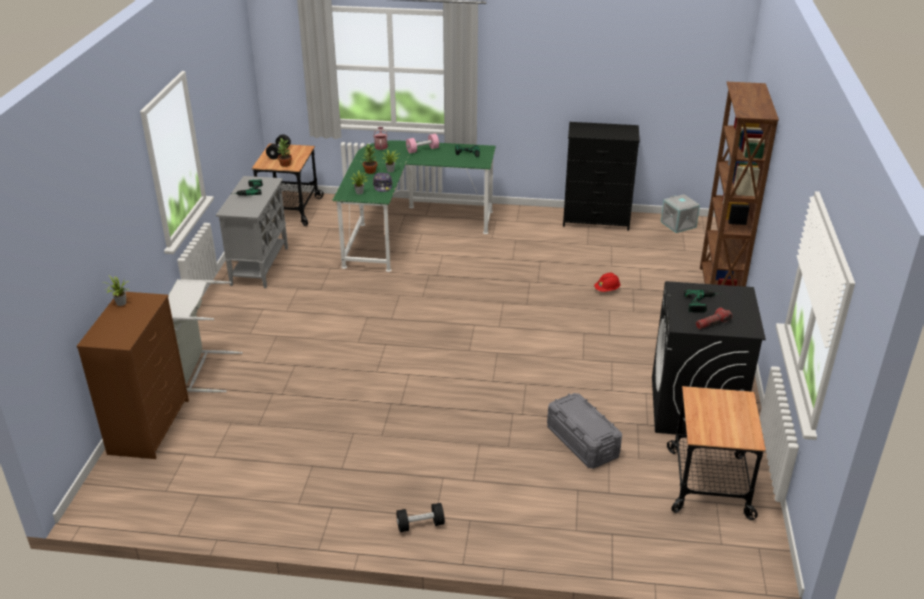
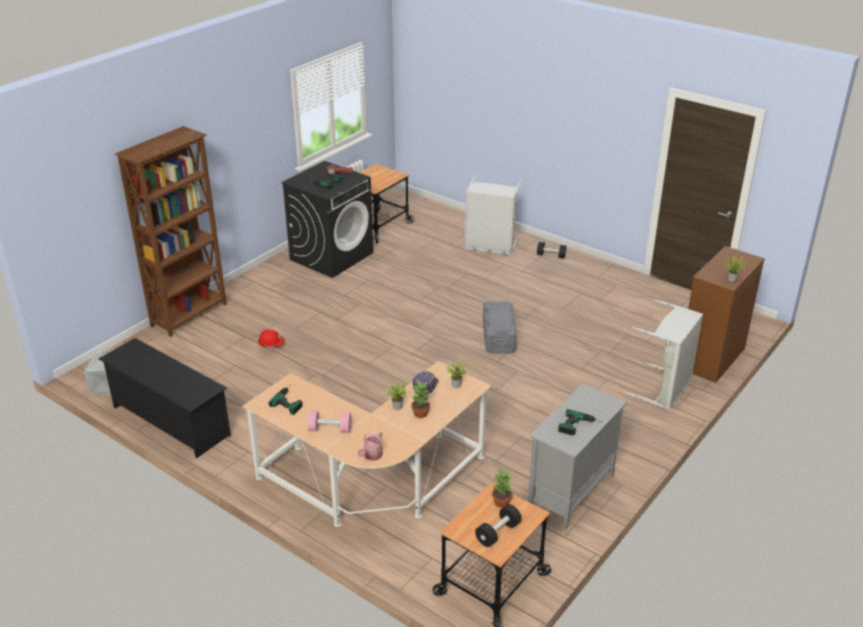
camera: 150 degrees left, 0 degrees up
(408, 230) = (374, 484): green desk -> beige desk
(519, 509) = (490, 246): none -> grey laundry basket
(582, 442) = (421, 261): grey storage box -> grey storage box (498, 337)
(596, 219) = (170, 421): black dresser -> black shoe rack

